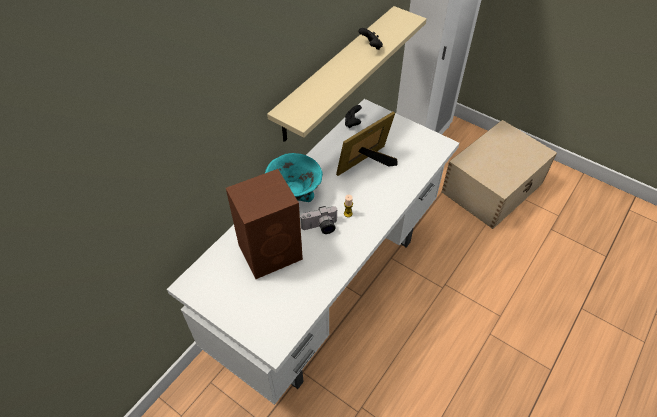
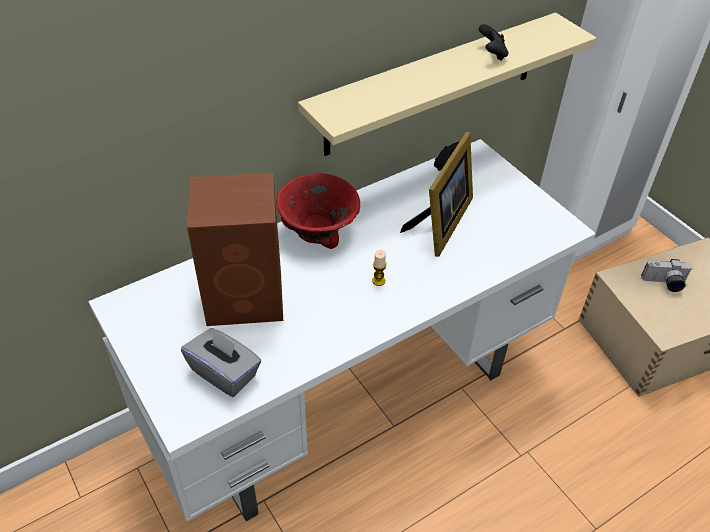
camera: 20 degrees right, 5 degrees down
(283, 306) = (225, 373): none -> grey tissue box
(294, 193) = (317, 232): turquoise bowl -> red bowl
(320, 228) = (330, 288): camera -> camera (664, 284)
(367, 164) = (441, 224): picture frame -> picture frame turned 135 degrees clockwise

